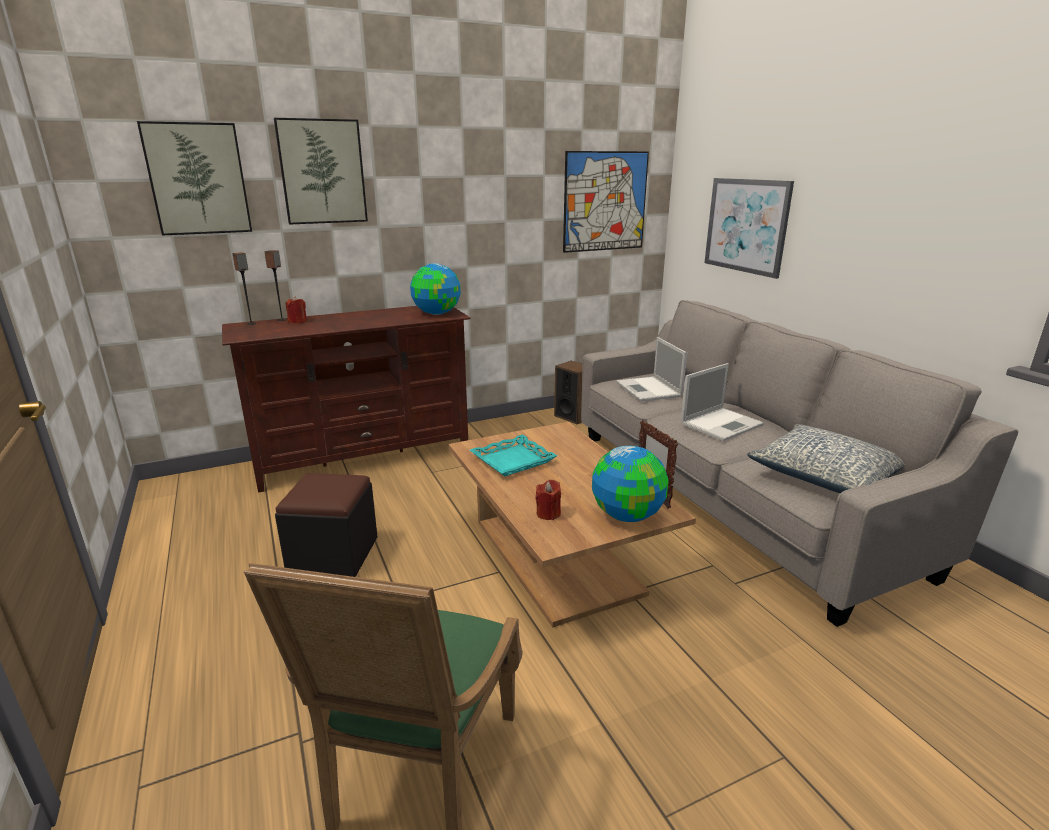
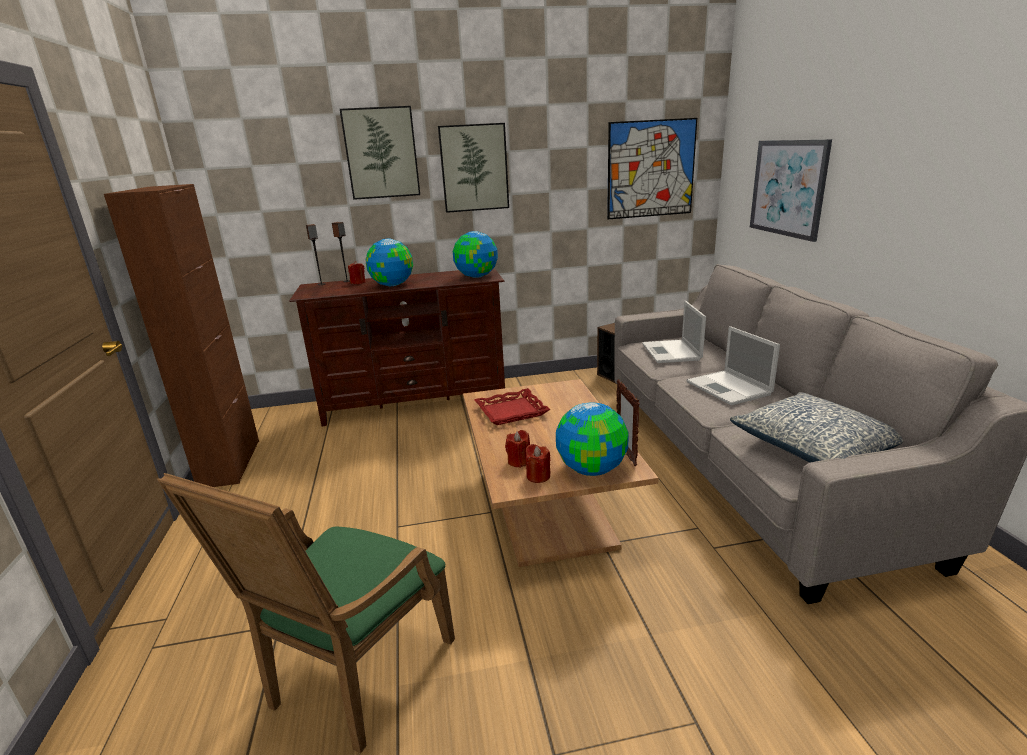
camera: 15 degrees right, 0 degrees up
(153, 547) = (230, 463): none -> brown cabinet
(198, 179) = (280, 164): picture -> picture (474, 168)
(333, 555) = (359, 483): black ottoman -> none
(342, 324) = (392, 285): none -> globe
(513, 461) = (511, 412): turquoise tray -> red tray
(576, 527) = (538, 476): none -> red candle
(722, 424) = (729, 388): laptop -> laptop turned 90 degrees clockwise

